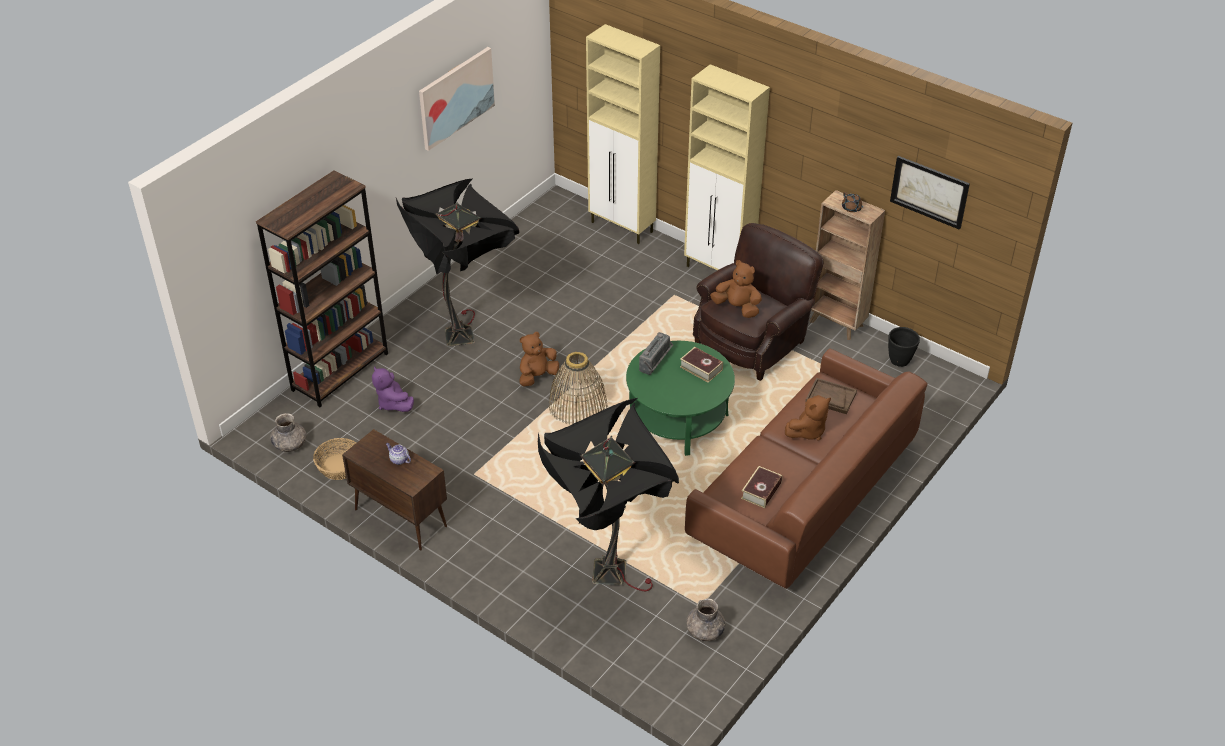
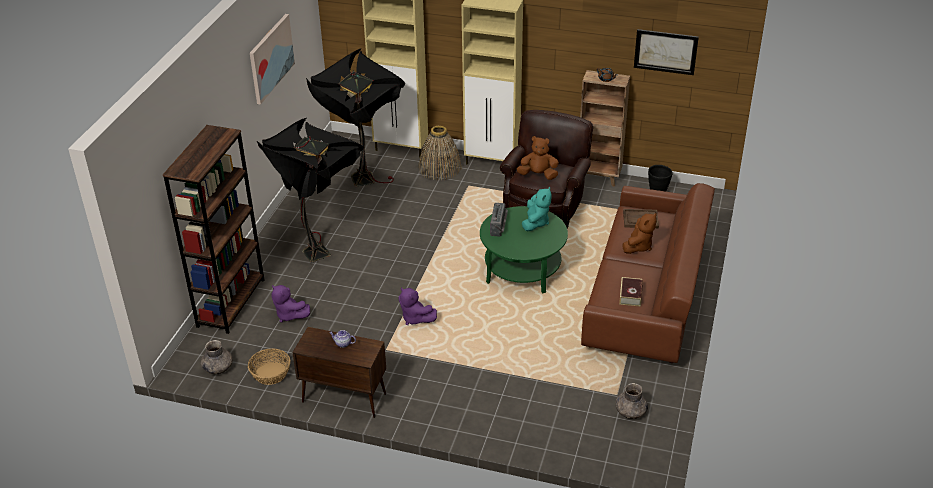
camera: 20 degrees left, 5 degrees down
(525, 446) = (415, 318): none -> purple plush toy
(537, 376) = (396, 267): brown plush toy -> none
(577, 405) = (439, 279): basket -> basket (439, 168)
(607, 580) = (536, 397): black floor lamp -> black floor lamp (364, 183)
(701, 368) = (535, 222): book -> turquoise plush toy

